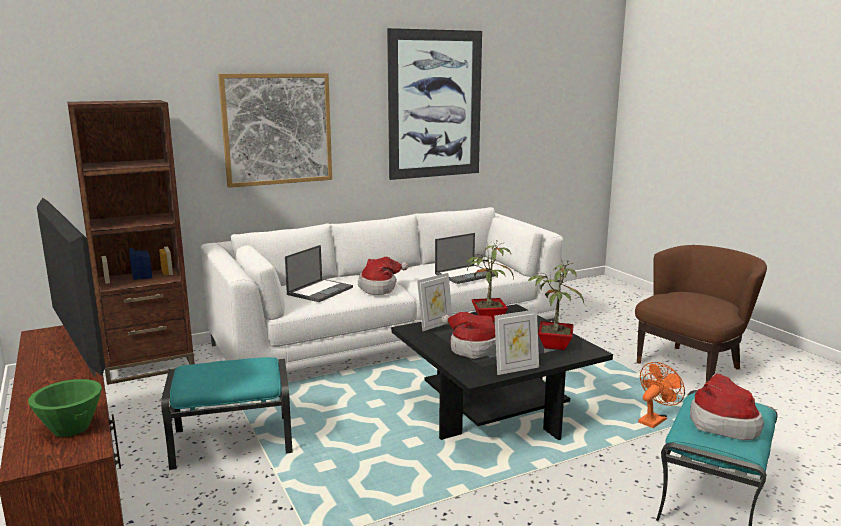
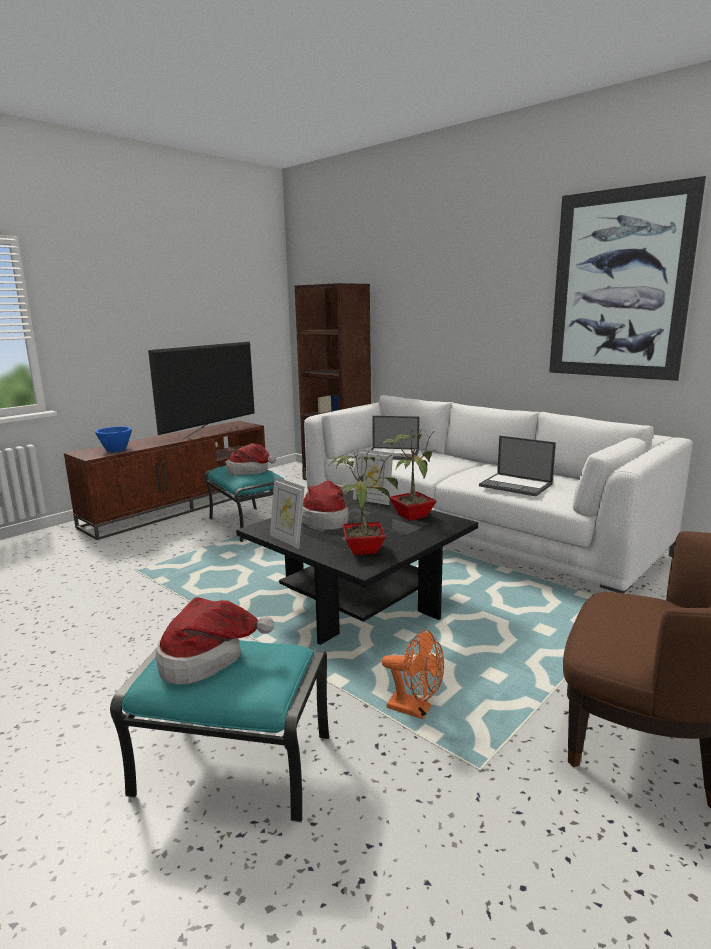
camera: 70 degrees right, 0 degrees up
(70, 428) = (115, 450): green bowl -> blue bowl
(277, 129) = (447, 310): picture -> none
(380, 287) = (427, 466): hat -> hat (251, 471)

